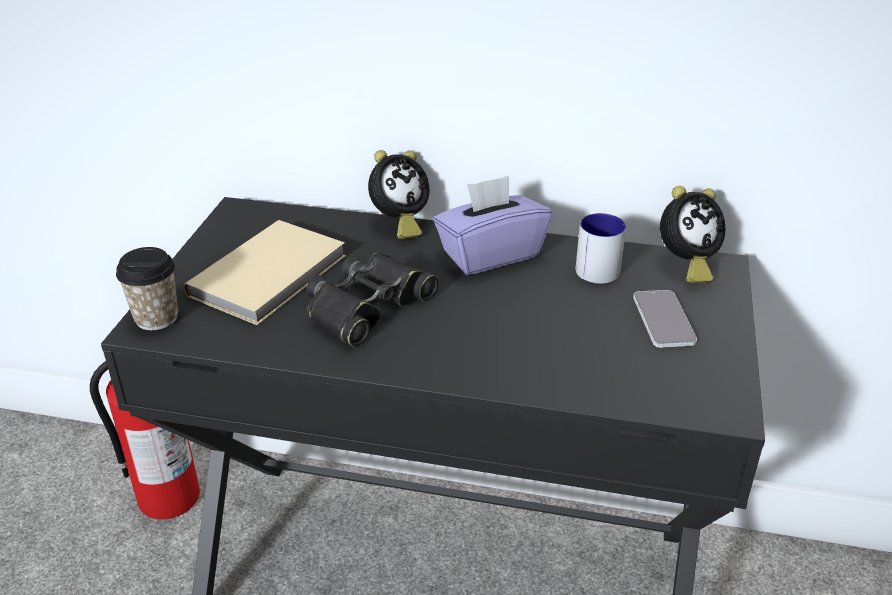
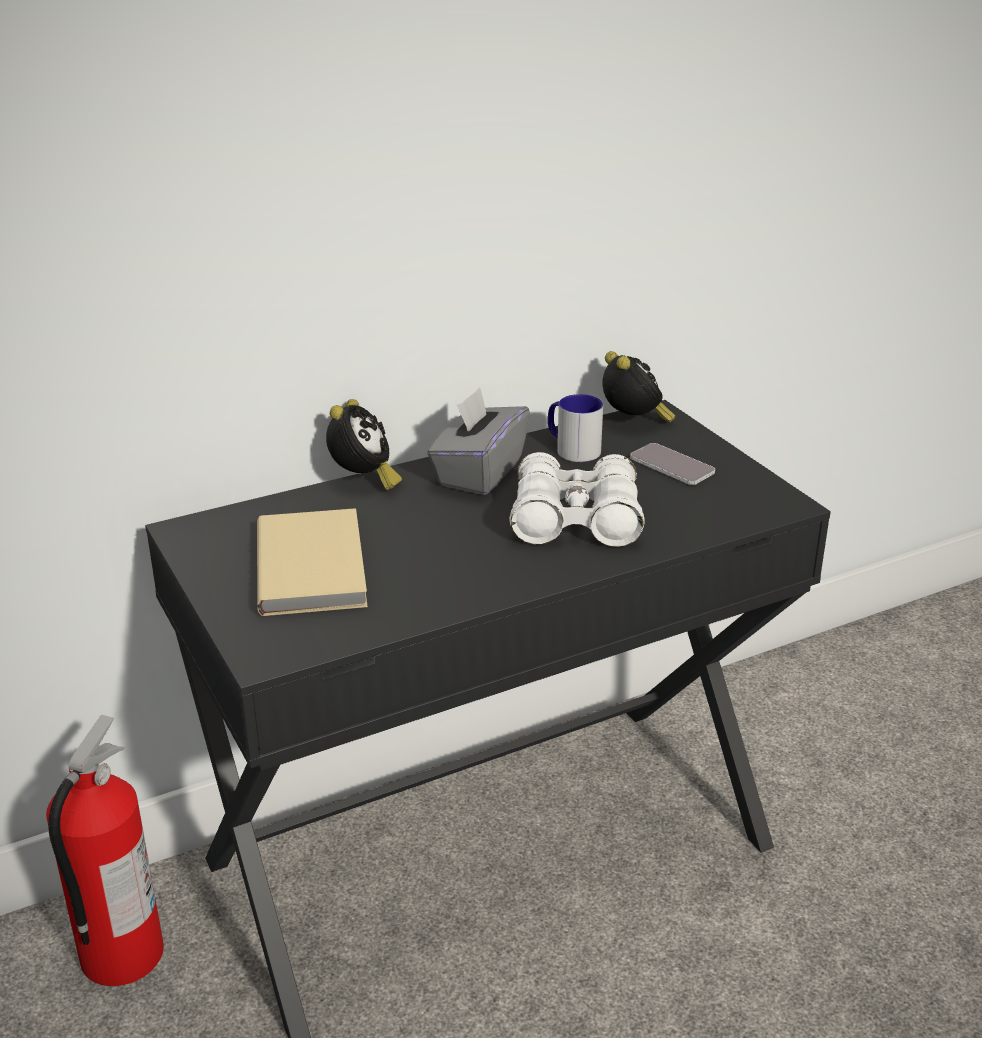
camera: 40 degrees left, 5 degrees down
(156, 318) = (261, 644): cup -> none
(368, 306) = (440, 551): black binoculars -> none
(490, 254) = (478, 473): purple tissue box -> grey tissue box
(507, 331) = (576, 520): none -> white binoculars
(685, 265) = (634, 422): alarm clock -> alarm clock turned 45 degrees counterclockwise

